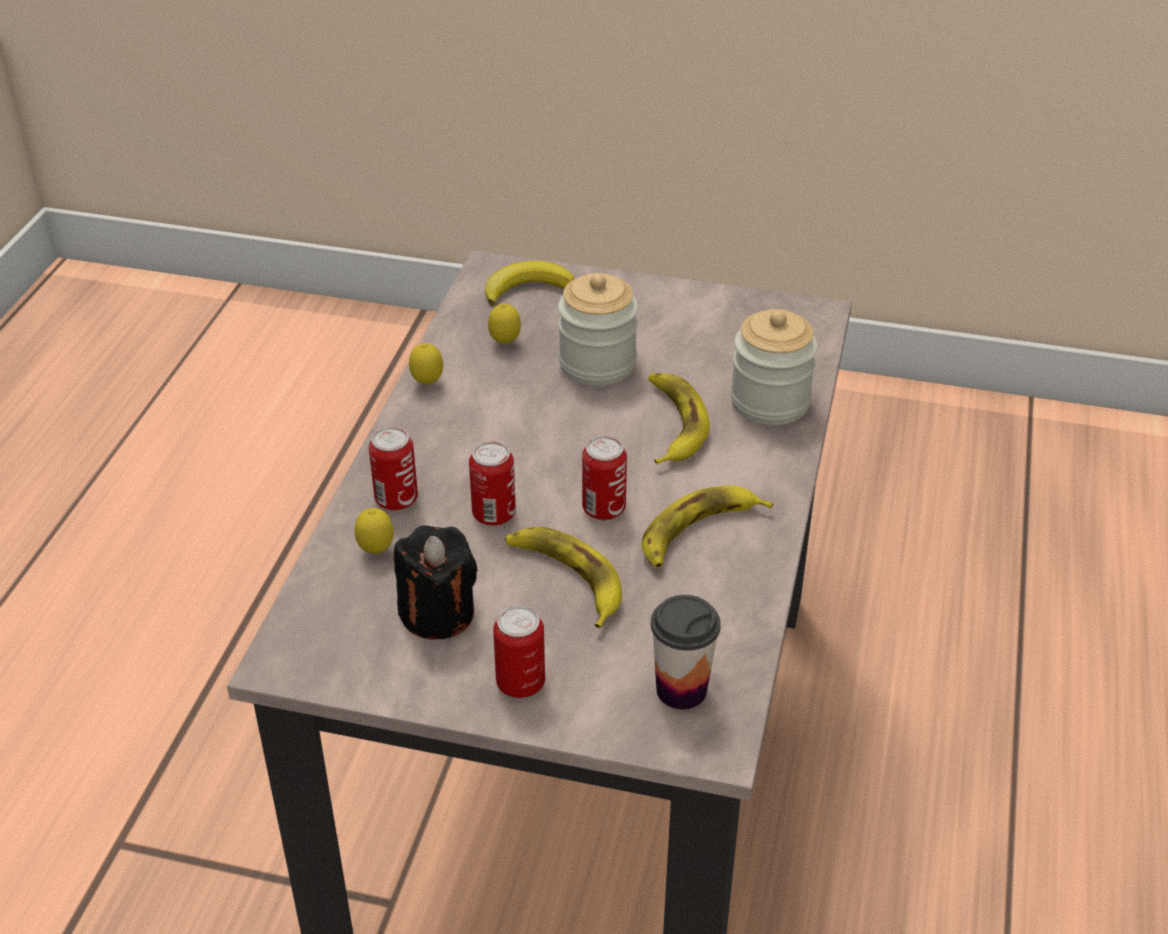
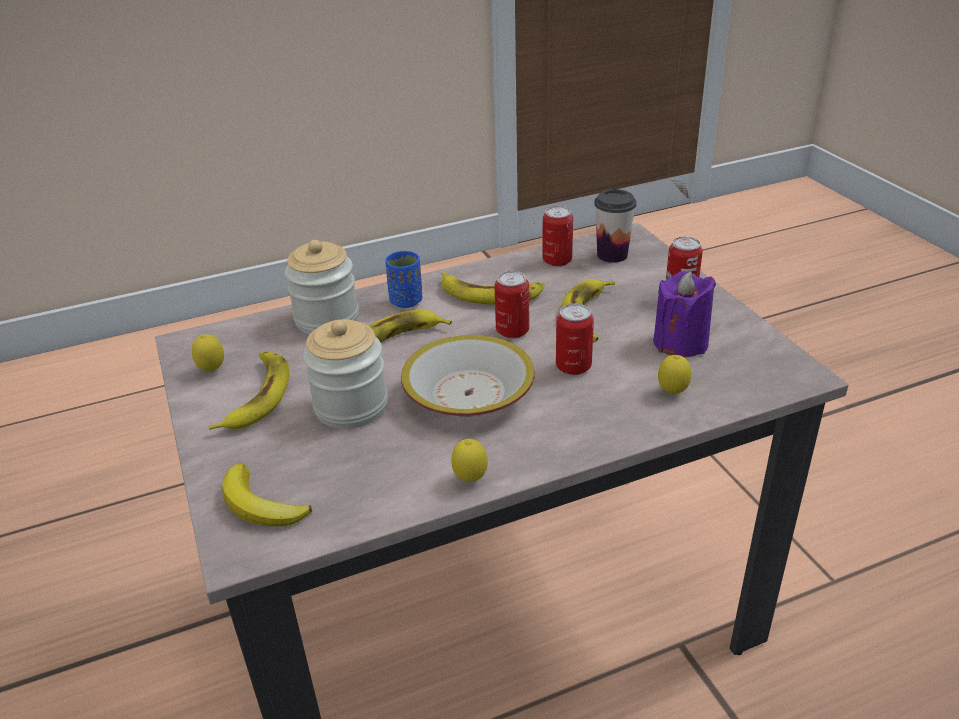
camera: 125 degrees left, 5 degrees down
(396, 499) = (617, 414): can -> can (557, 261)
(437, 614) = (680, 343): black candle -> purple candle
(505, 343) = (367, 469): lemon -> lemon (212, 371)
(533, 431) = (468, 394): none -> bowl
(674, 324) = (257, 396): none -> banana
(751, 466) = (406, 301): none -> blue cup

